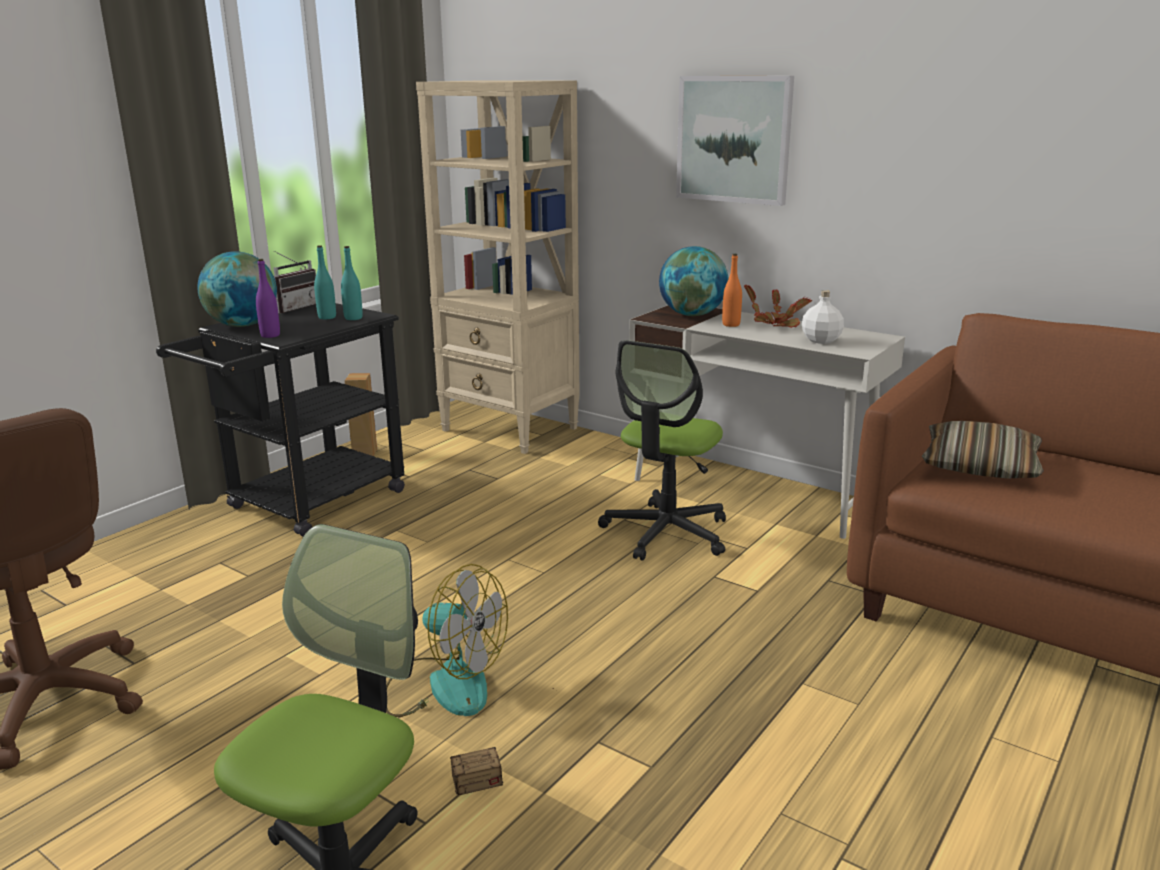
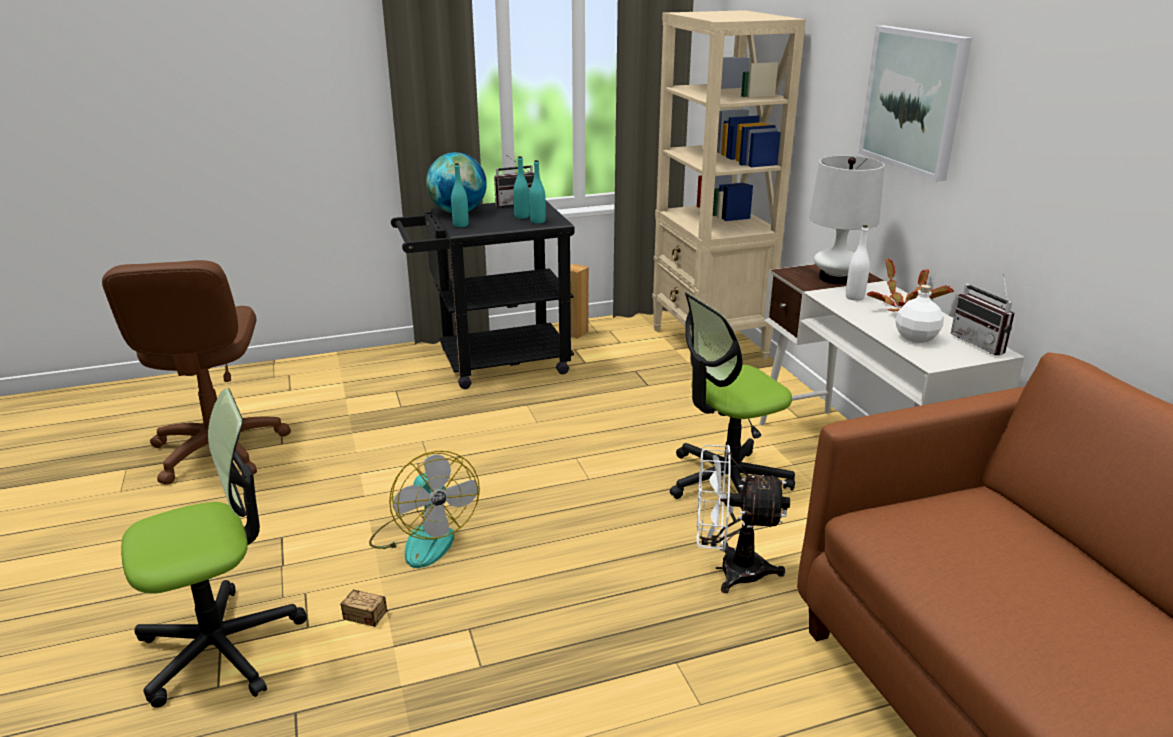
camera: 35 degrees right, 5 degrees up
(270, 335) = (460, 225): purple bottle -> turquoise bottle
(692, 315) = (836, 278): globe -> white table lamp
(731, 324) = (854, 297): orange bottle -> white bottle
(753, 597) = (729, 570): none -> white fan
(867, 334) = (982, 343): none -> radio
(979, 466) = (950, 526): pillow -> none

